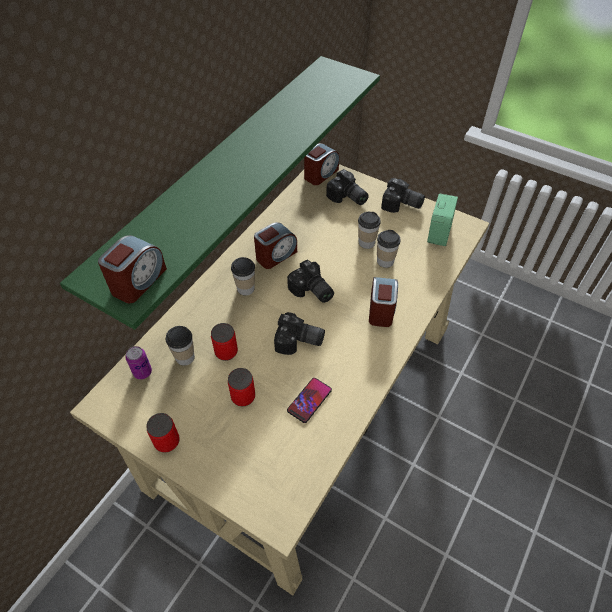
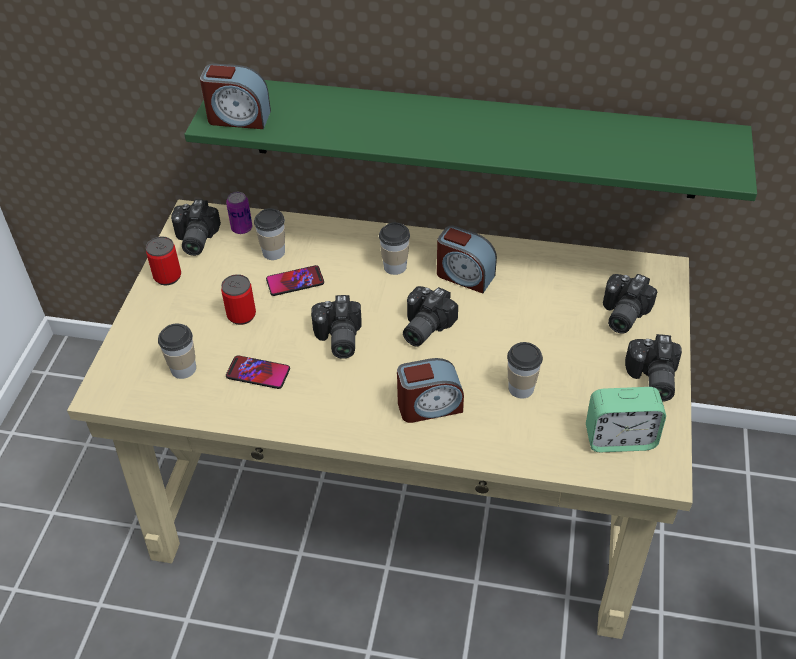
camera: 70 degrees right, 5 degrees down
(133, 411) = (194, 240): none -> camera
(226, 352) = (295, 281): can -> phone
(320, 174) = (650, 272): alarm clock -> none
(366, 242) = (544, 358): cup -> cup (183, 369)

